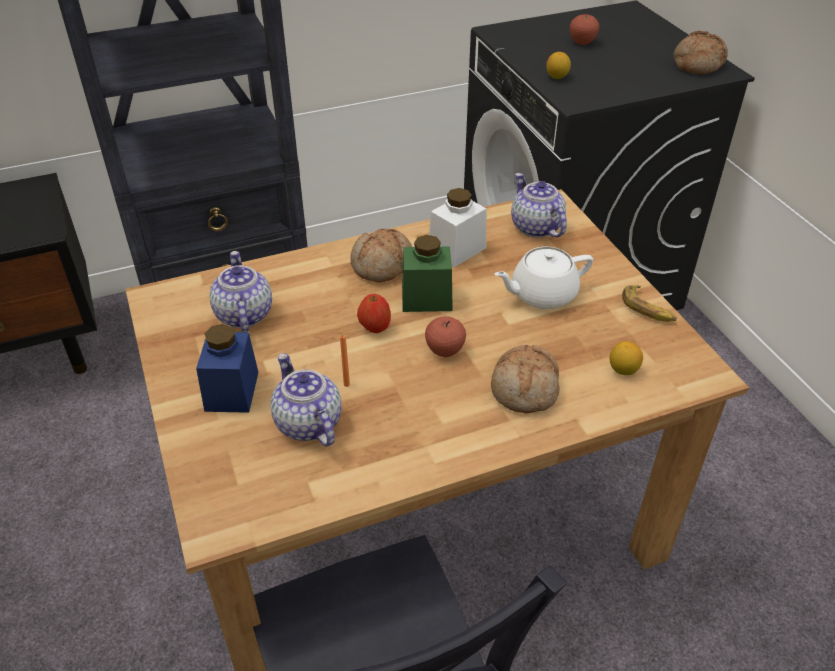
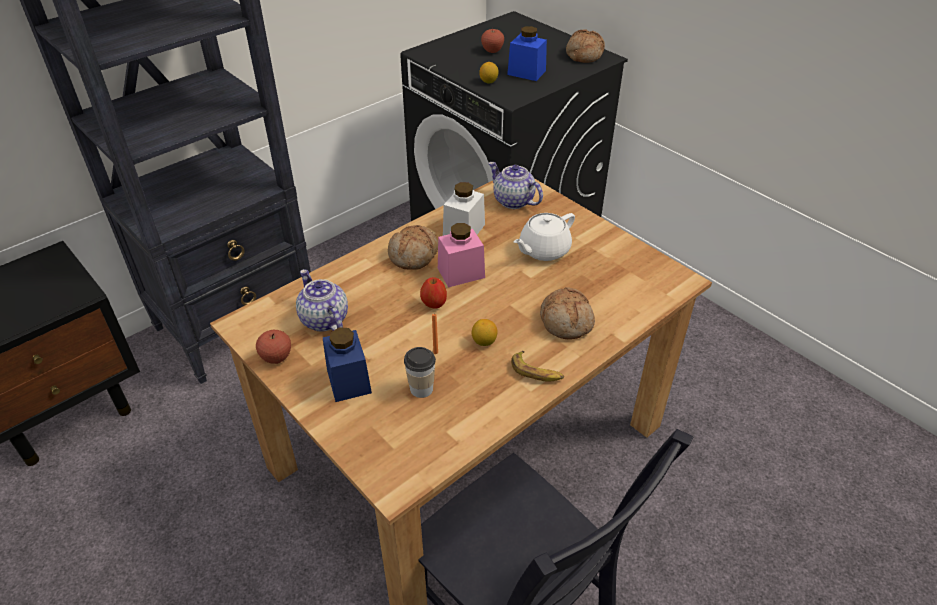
camera: 20 degrees left, 0 degrees up
(307, 423) = (421, 389): teapot -> cup
(426, 298) = (461, 273): green jar -> pink jar
(445, 350) = (495, 308): apple -> apple (276, 357)
(610, 74) = (526, 72): none -> blue jar
(623, 370) = (626, 291): lemon -> lemon (484, 341)
(648, 309) = (621, 244): banana -> banana (536, 372)

